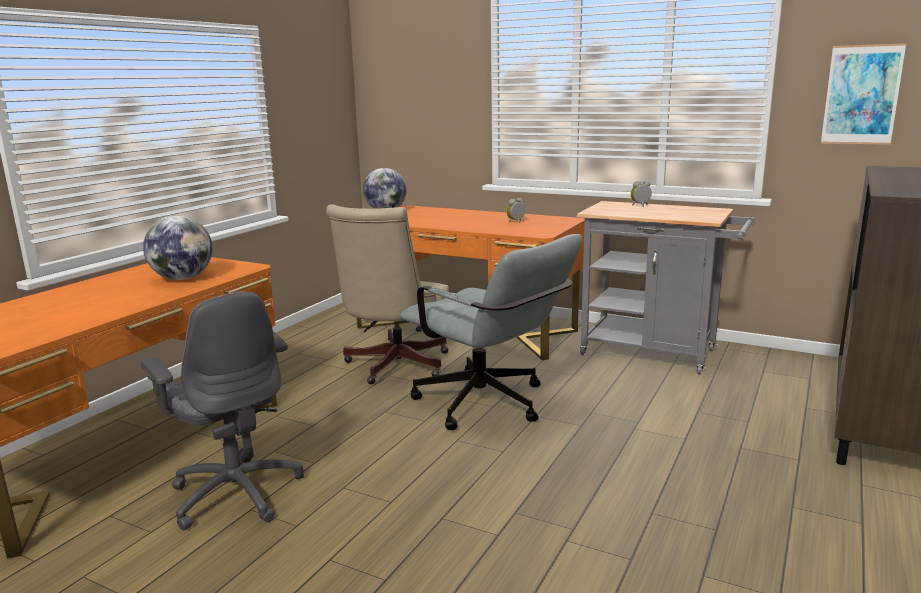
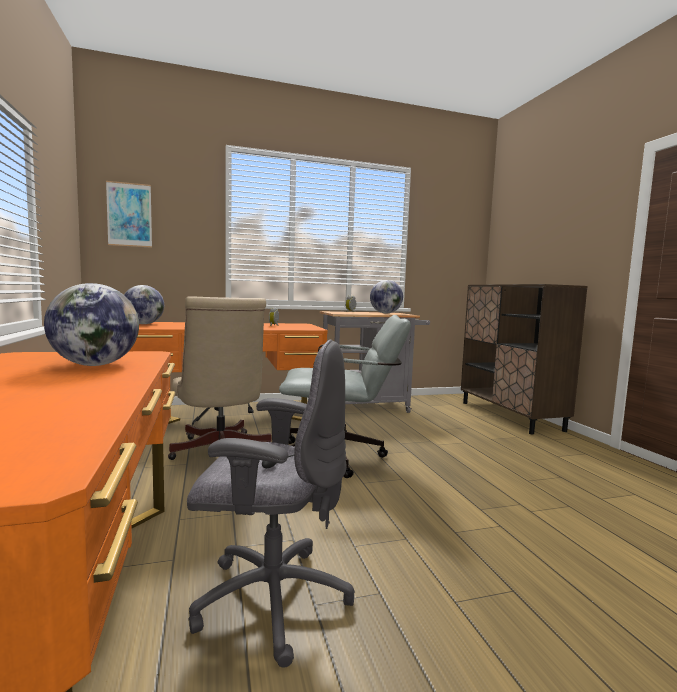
camera: 45 degrees left, 10 degrees down
(686, 212) = (385, 313): none -> globe
(861, 95) = (445, 252): picture -> picture (129, 215)

